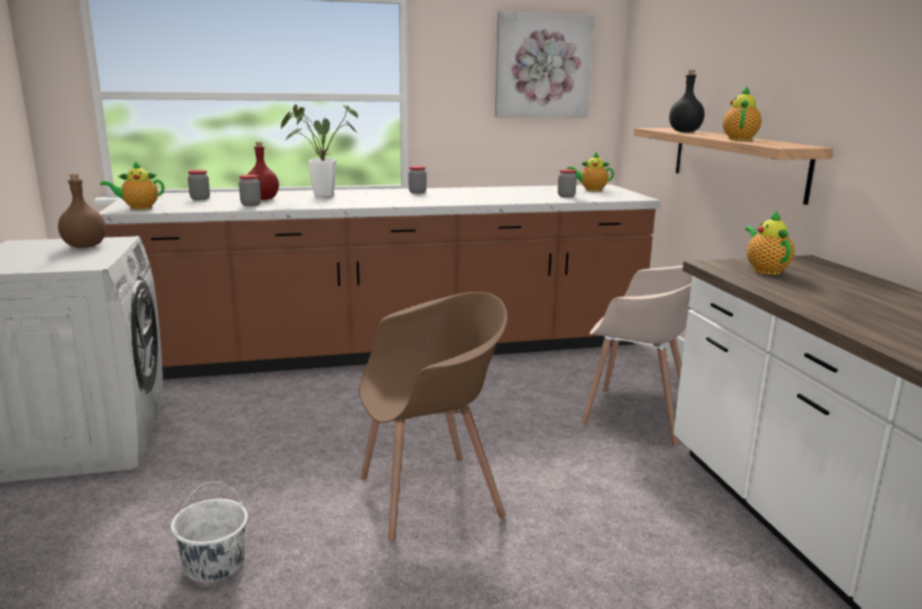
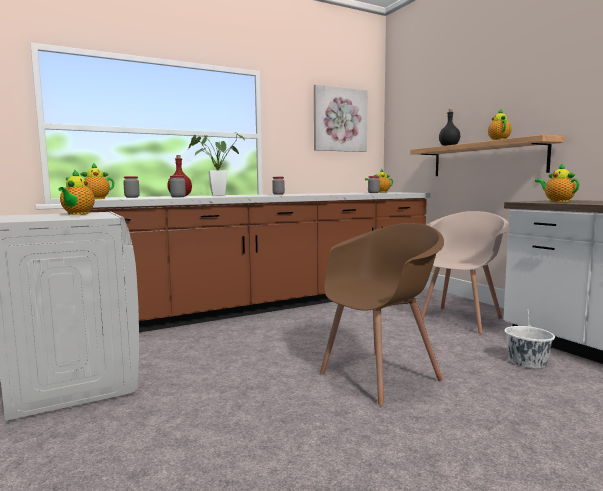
camera: 15 degrees left, 10 degrees down
(84, 246) = (77, 214): brown bottle -> teapot
(213, 564) = (260, 443): white bucket -> white bucket (527, 362)
(639, 416) = (460, 320): beige chair -> beige chair turned 60 degrees counterclockwise

